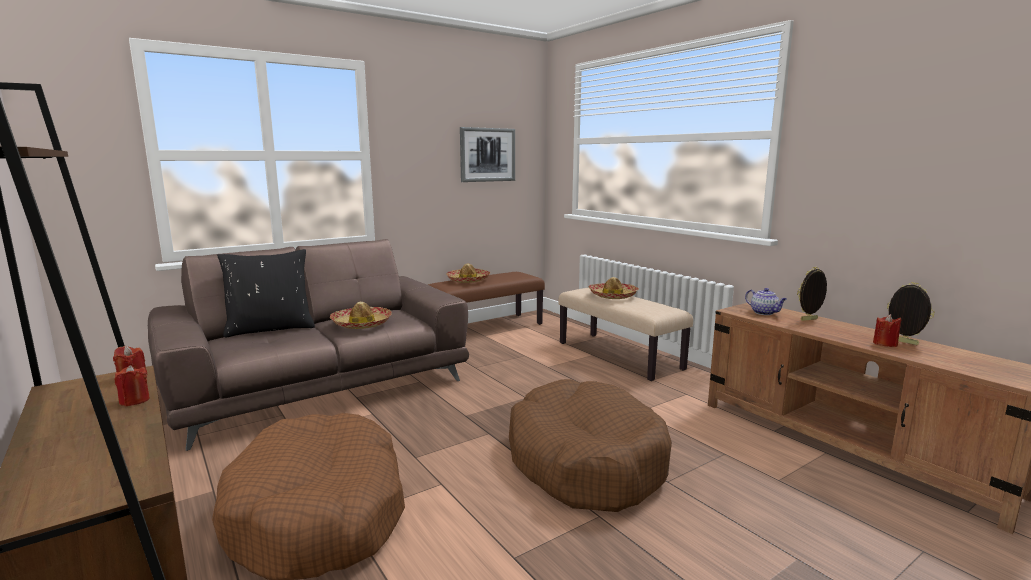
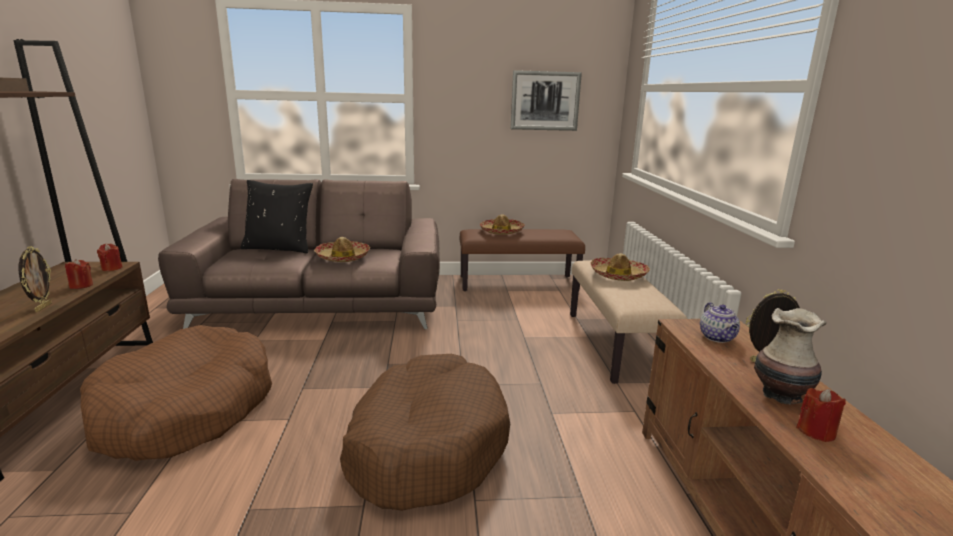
camera: 30 degrees right, 5 degrees up
(843, 332) = (781, 395): none -> vase
(903, 342) = (858, 439): picture frame -> picture frame (43, 307)

